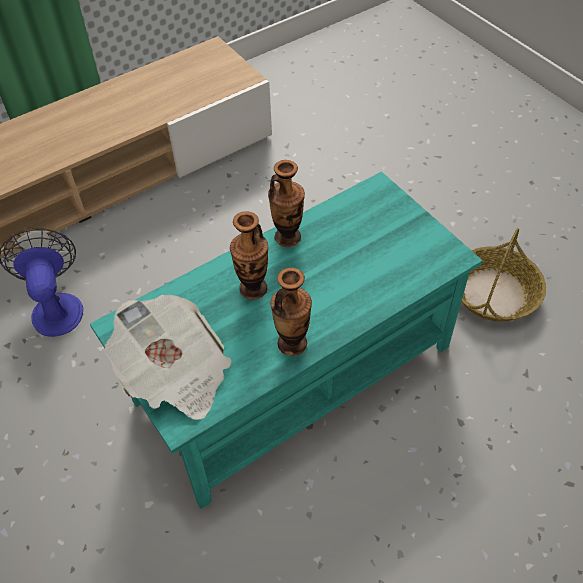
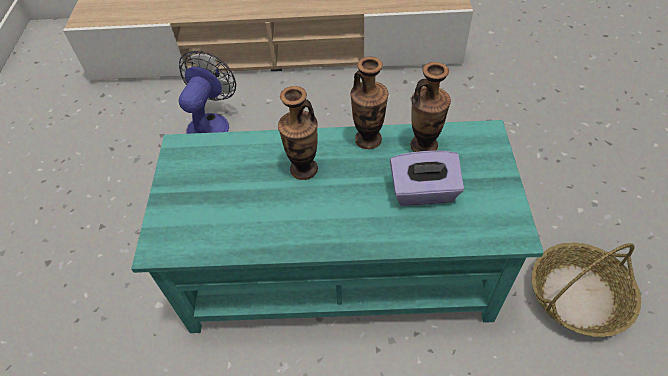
camera: 35 degrees right, 0 degrees up
(175, 374) = (186, 207): newspaper -> none
(292, 343) = (296, 234): vase -> vase (424, 146)
(366, 259) = (423, 192): none -> purple tissue box

